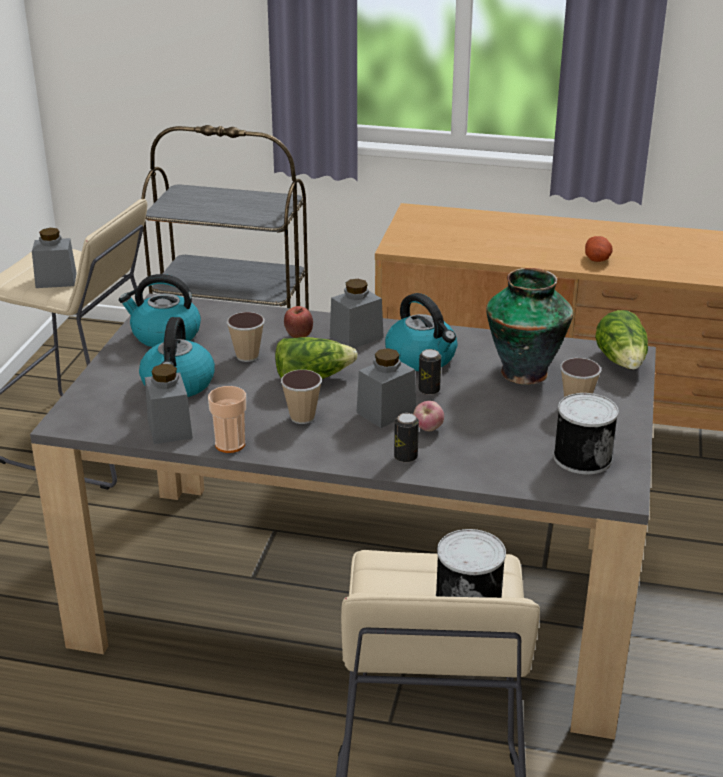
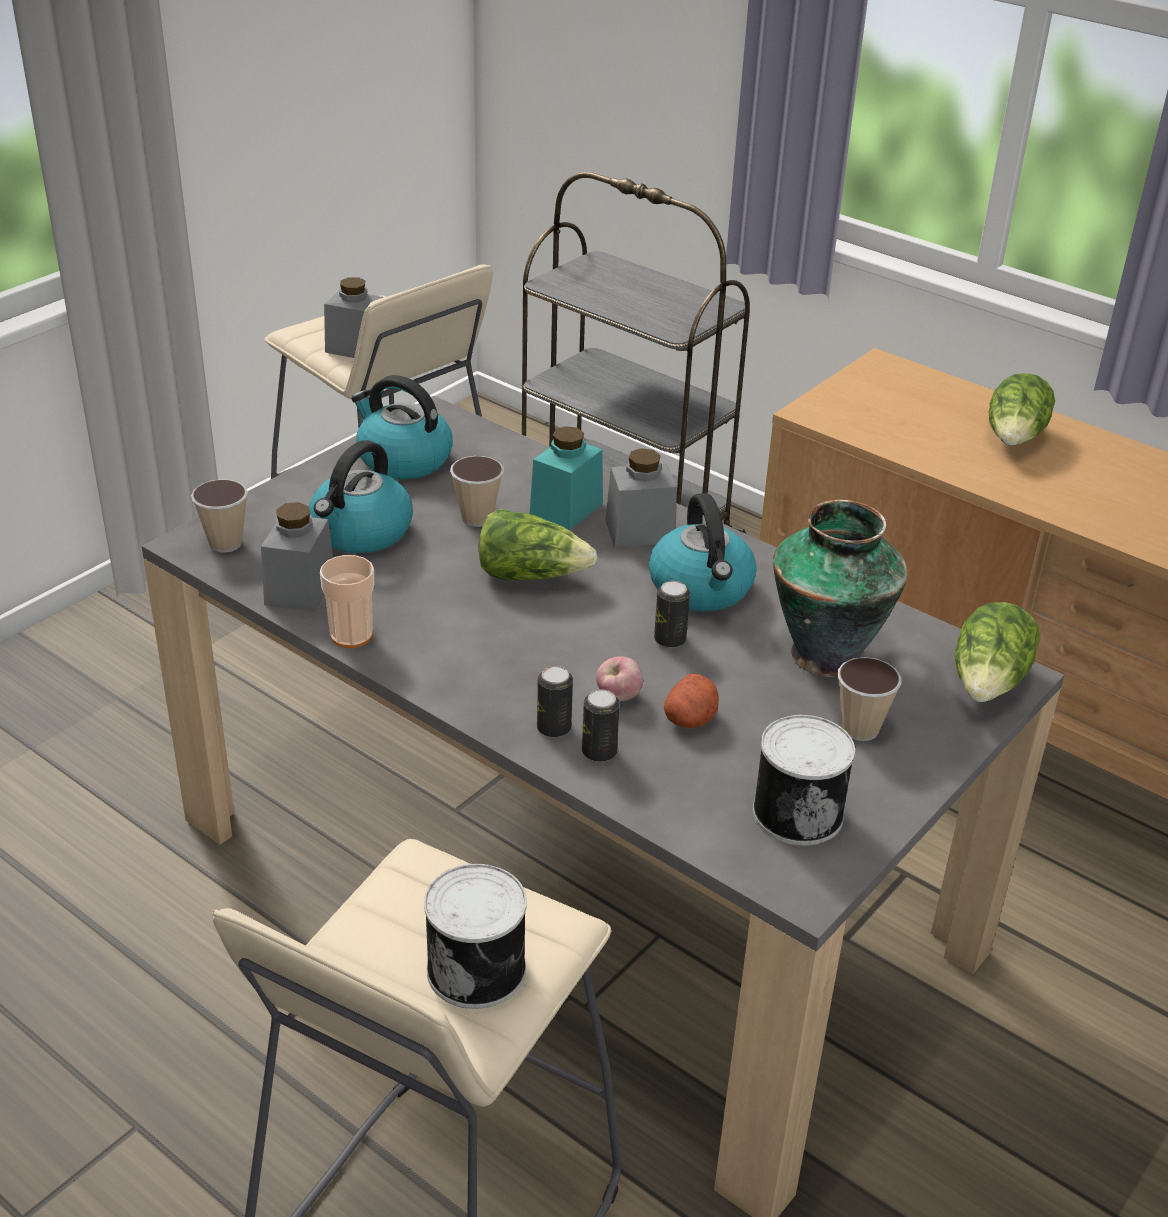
camera: 25 degrees right, 5 degrees up
(299, 336) = (566, 508): apple -> turquoise jar
(302, 417) = (471, 626): cup -> cup (225, 543)
(386, 412) = (585, 653): grey jar -> none
(444, 461) = (599, 752): none -> can
(523, 233) = (1015, 438): none -> lettuce
(597, 259) = (1094, 509): potato -> potato (690, 719)

